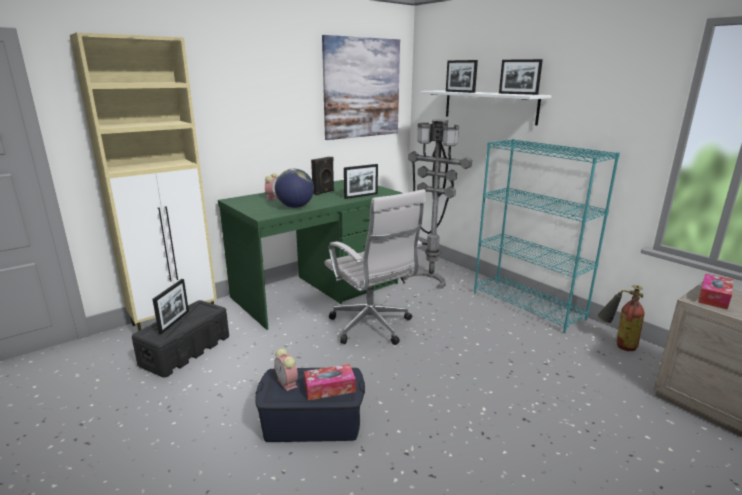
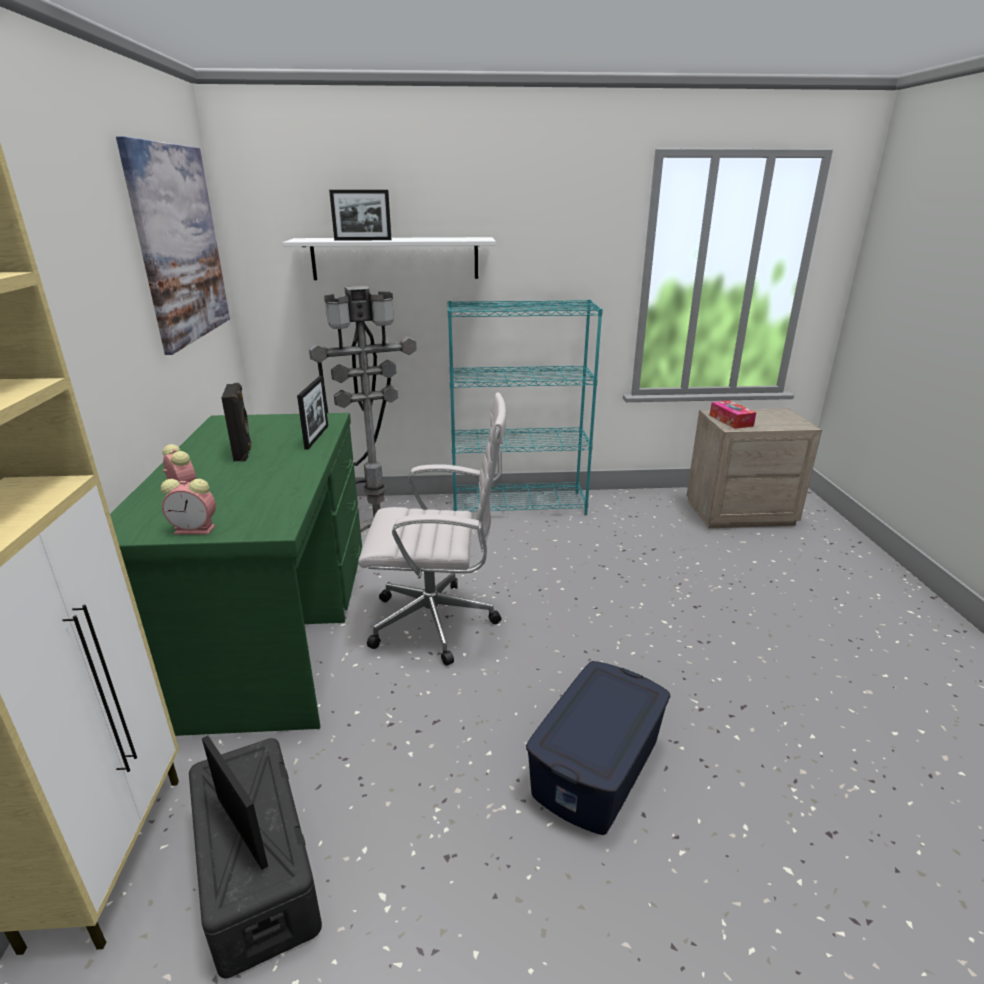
camera: 55 degrees left, 5 degrees up
(288, 384) = (581, 738): alarm clock -> alarm clock (196, 529)
(295, 207) = (277, 491): globe -> none
(329, 388) = (620, 702): tissue box -> none
(518, 94) = (453, 238): picture frame -> none
(617, 344) = (628, 502): fire extinguisher -> none

